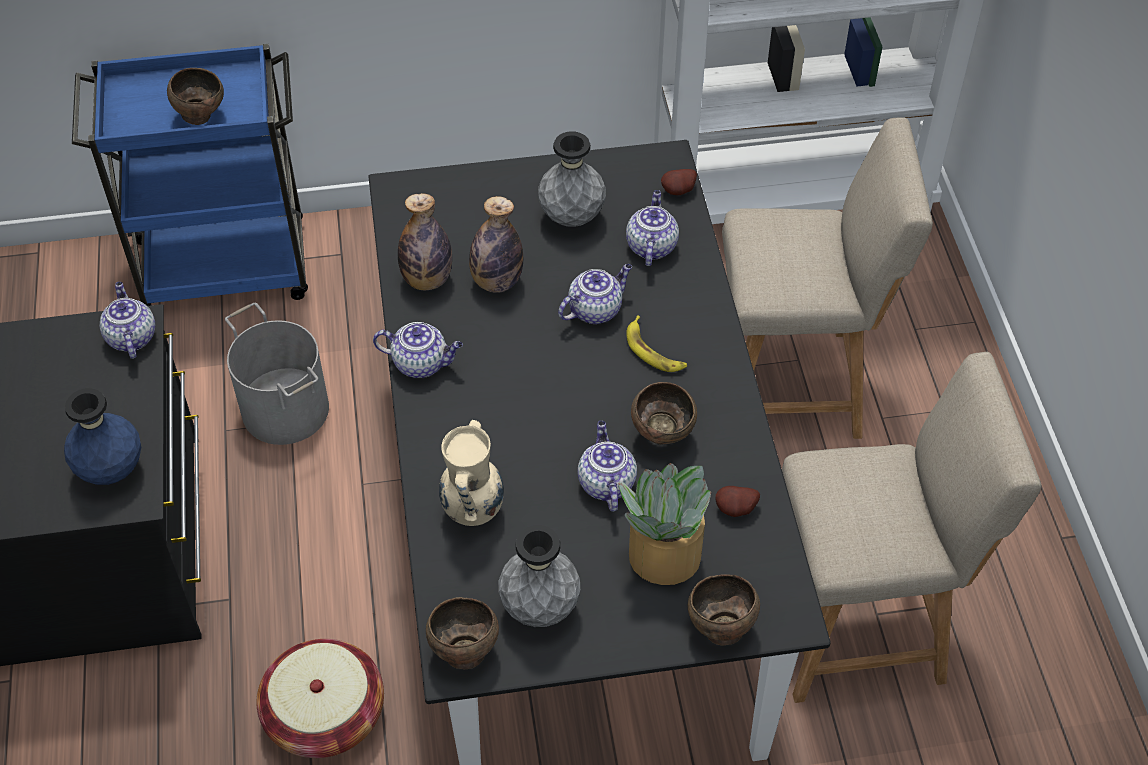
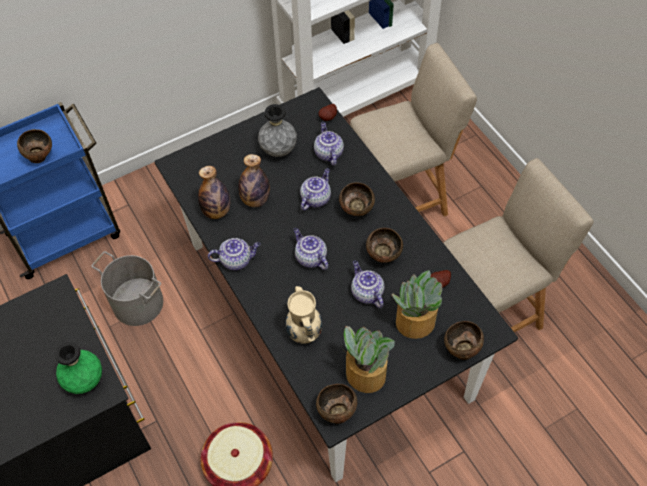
camera: 20 degrees left, 5 degrees up
(111, 470) = (85, 381): blue vase -> green vase
(131, 337) = (58, 299): teapot -> teapot (310, 257)
(540, 608) = (365, 374): grey vase -> potted plant
(654, 351) = (357, 211): banana -> brown bowl

